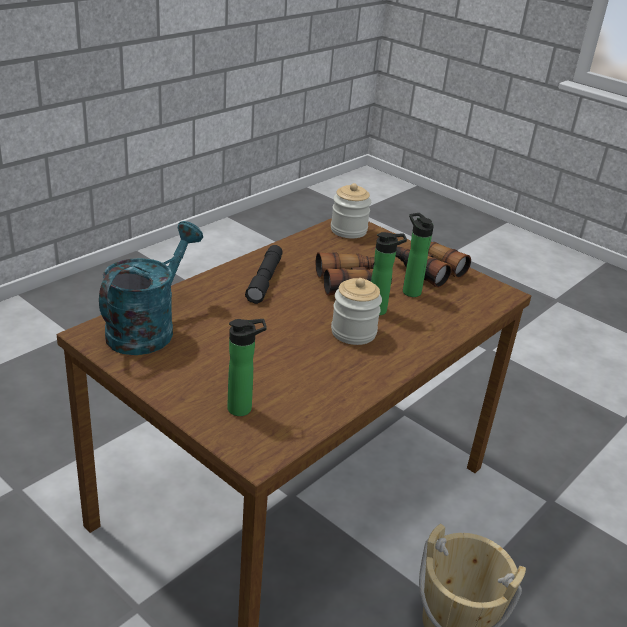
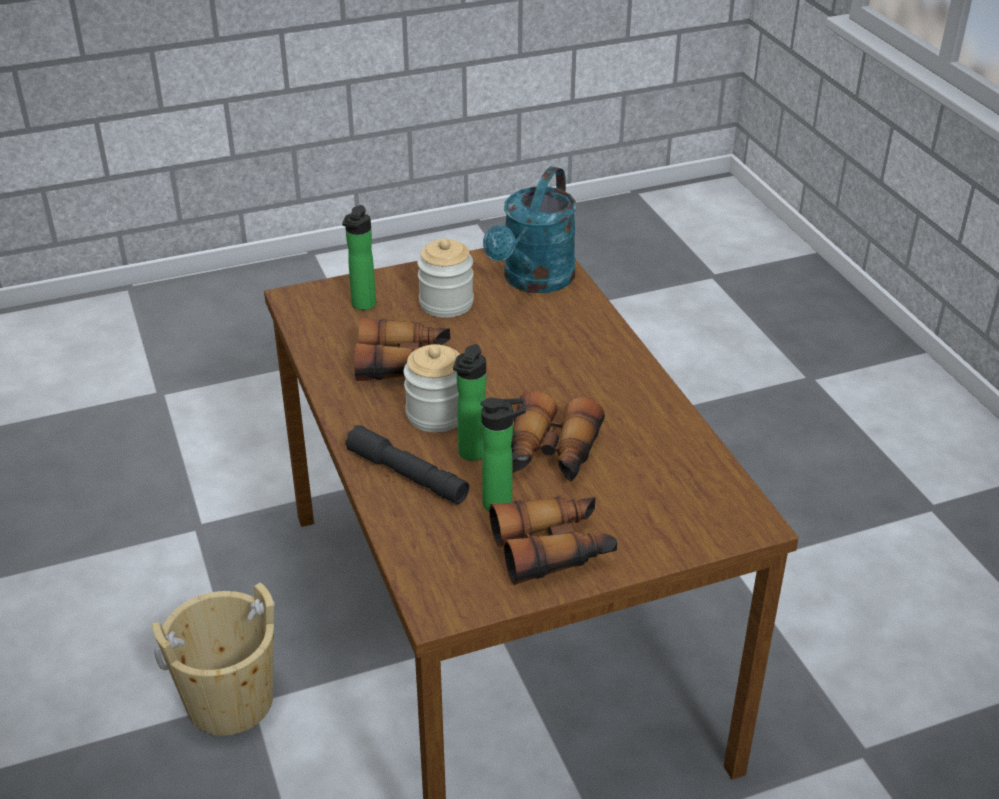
camera: 120 degrees right, 5 degrees up
(148, 328) = (534, 281): turquoise watering can -> turquoise watering can turned 60 degrees clockwise
(265, 280) = (596, 381): black flashlight -> black flashlight (407, 475)
(308, 362) = (404, 364): none -> binoculars
(348, 230) = (718, 510): jar -> jar (446, 303)

